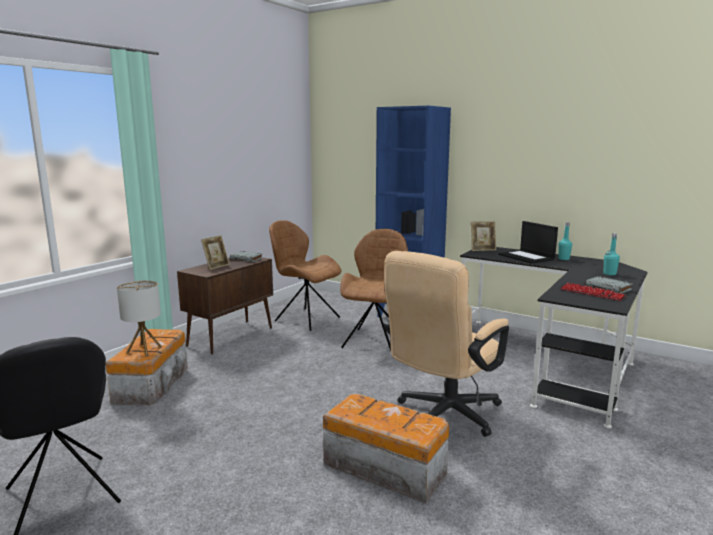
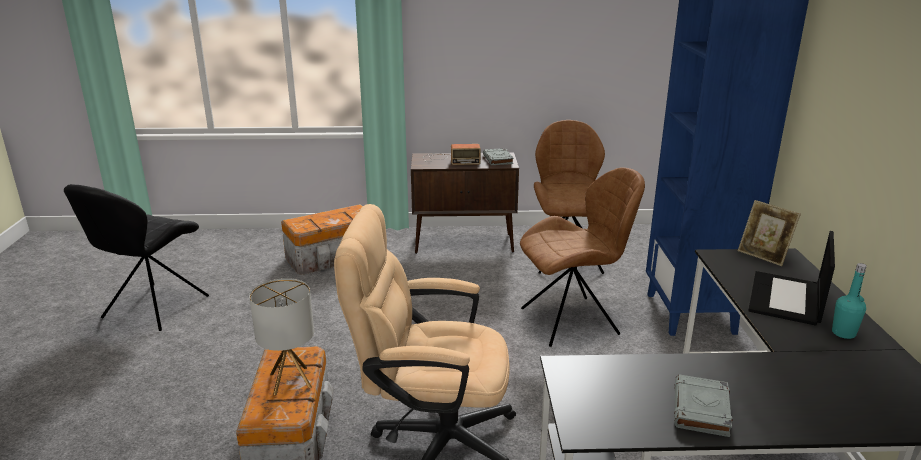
camera: 55 degrees right, 10 degrees up
(144, 350) = (315, 222): table lamp -> table lamp (291, 380)
(216, 266) = (450, 159): picture frame -> radio
(592, 293) = (640, 398): keyboard -> none
(609, 274) = (814, 397): turquoise bottle -> none

